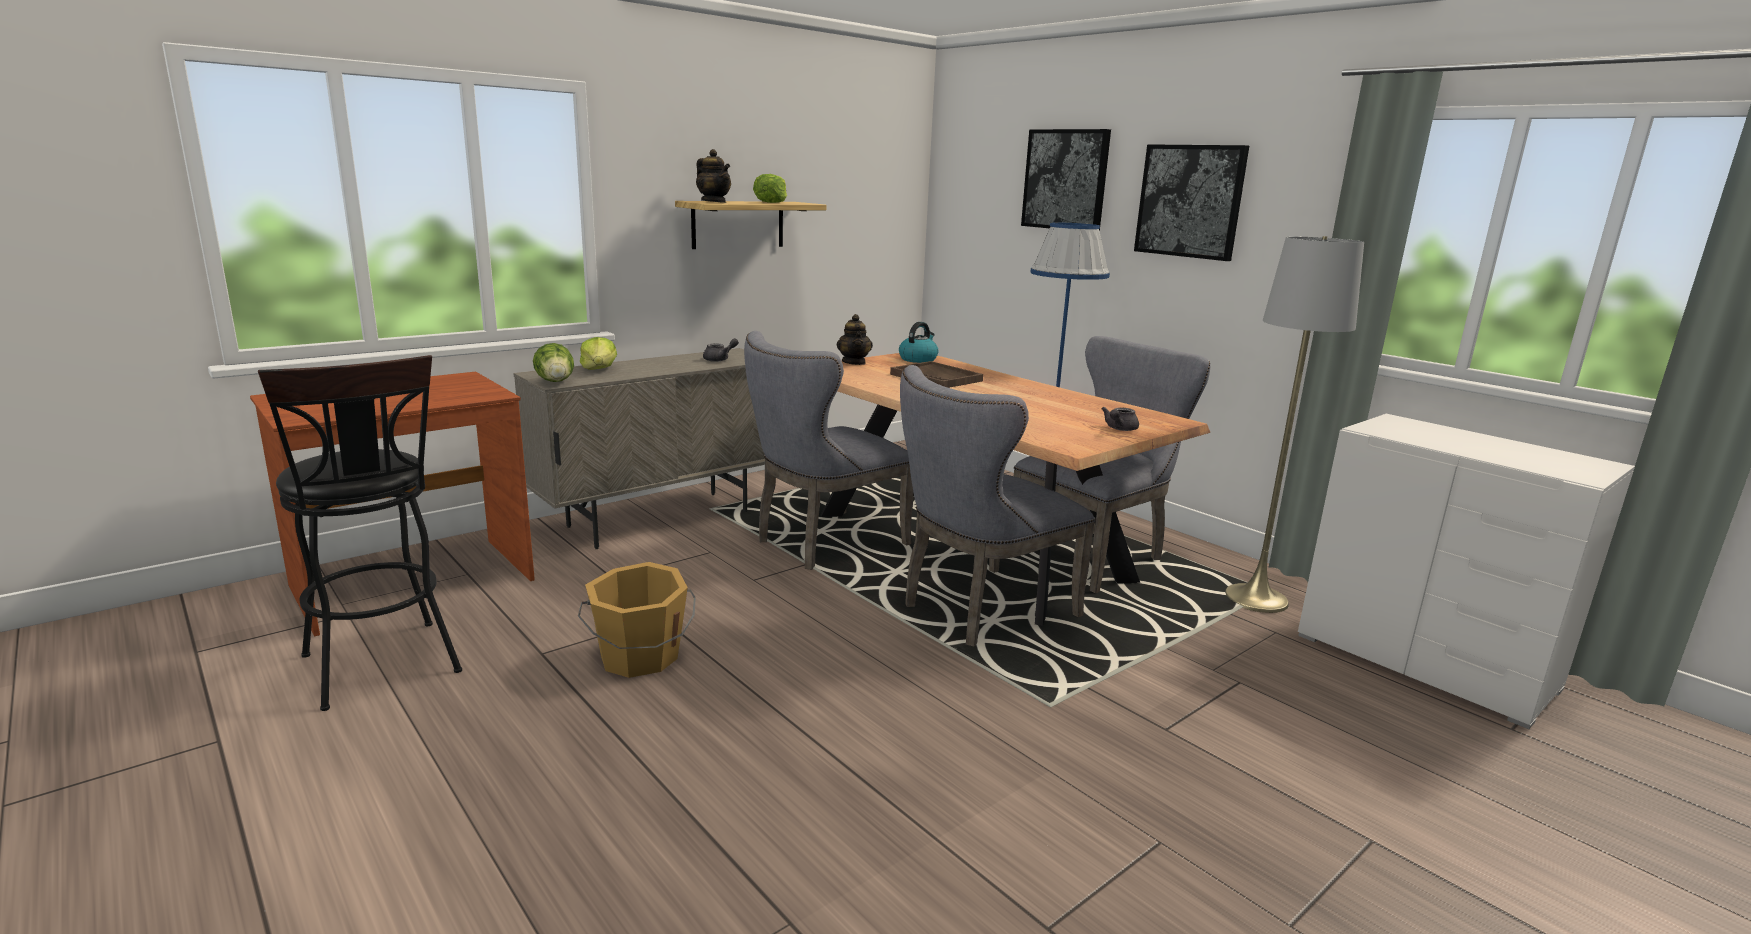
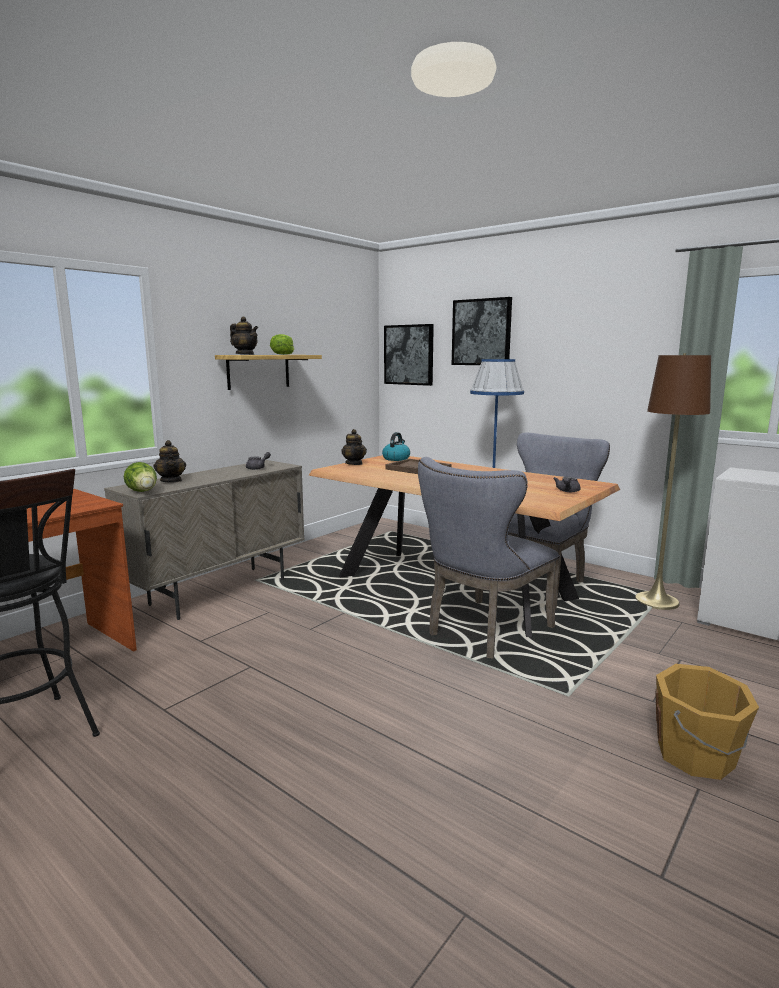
camera: 10 degrees left, 5 degrees down
(599, 369) = (171, 481): lettuce -> teapot
(639, 658) = (246, 702): orange bucket -> orange bucket (697, 756)
(823, 543) = (349, 596): grey chair -> none
(1190, 201) = (573, 340): picture -> picture (409, 355)
(1256, 598) = (656, 601): grey floor lamp -> brown floor lamp

